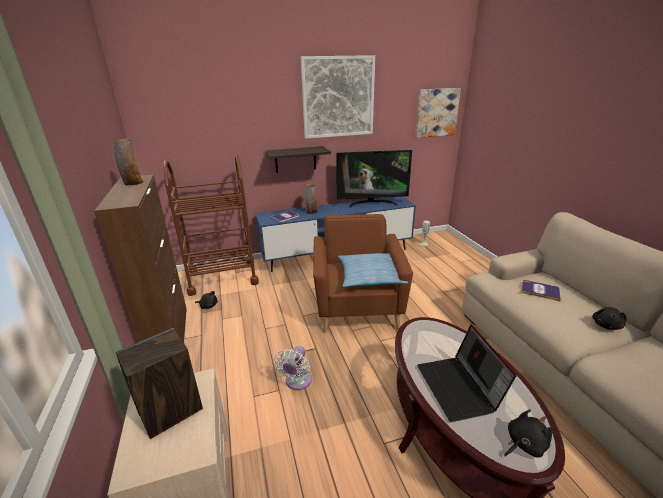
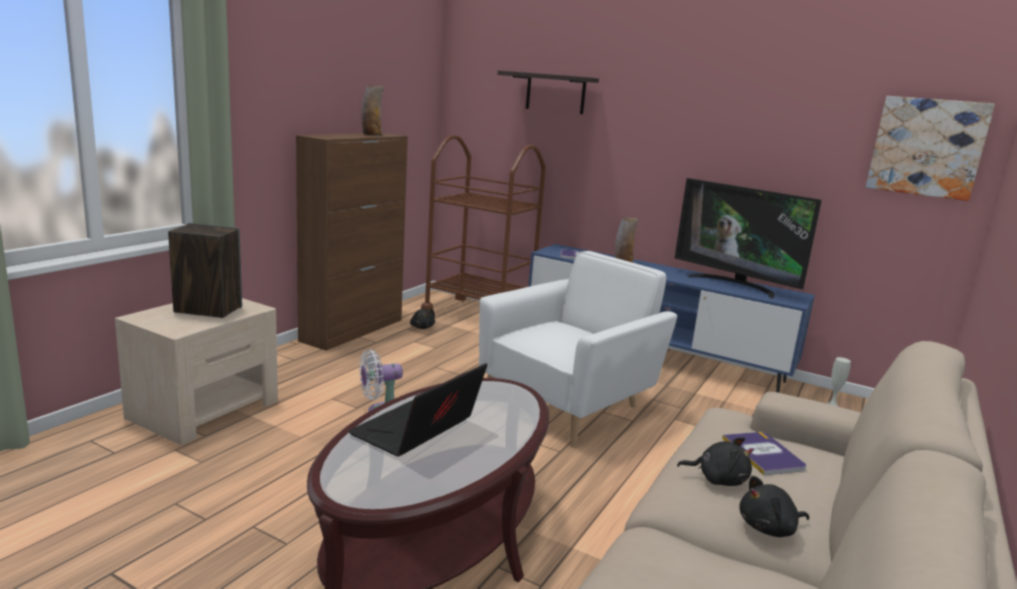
camera: 45 degrees right, 10 degrees down
(295, 159) = (630, 177): shelf -> shelf (555, 93)
(338, 97) = (717, 91): picture -> none
(357, 306) = (568, 404): brown armchair -> white armchair
(369, 276) = (569, 344): pillow -> none
(524, 444) = (369, 485): black plush toy -> black plush toy (718, 479)

